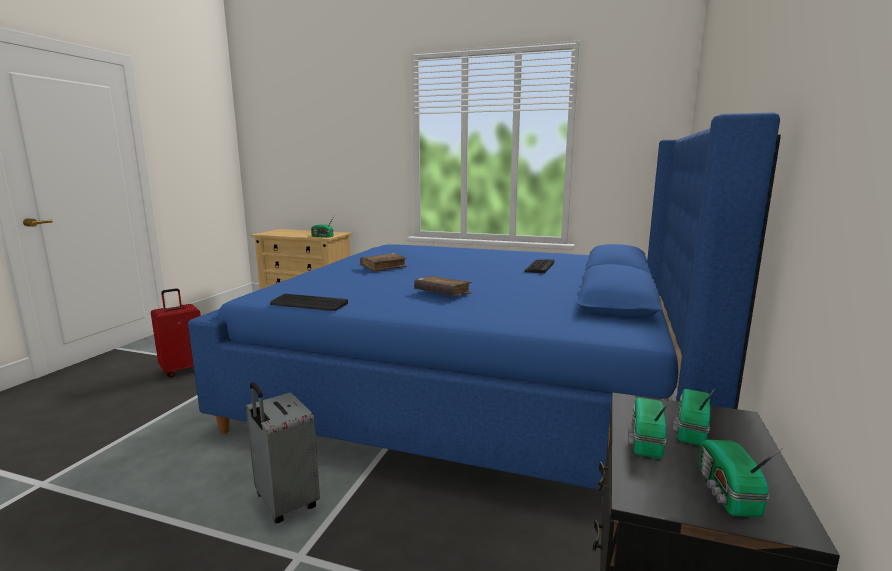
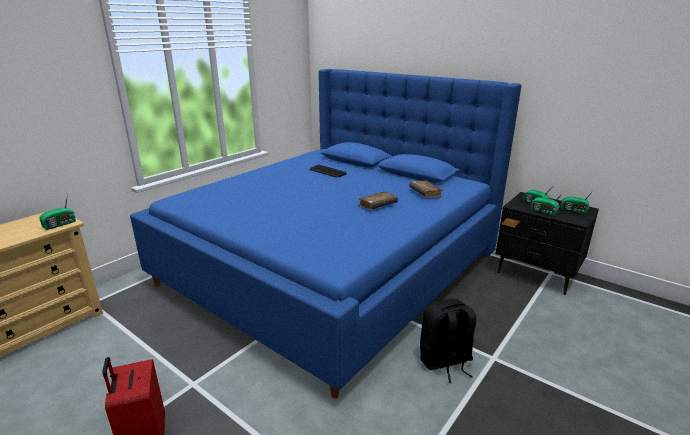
camera: 70 degrees left, 10 degrees up
(285, 503) = (445, 362): grey suitcase -> black backpack
(308, 304) = (377, 247): keyboard -> none
(383, 267) = (278, 213): brown book -> brown book (425, 193)

